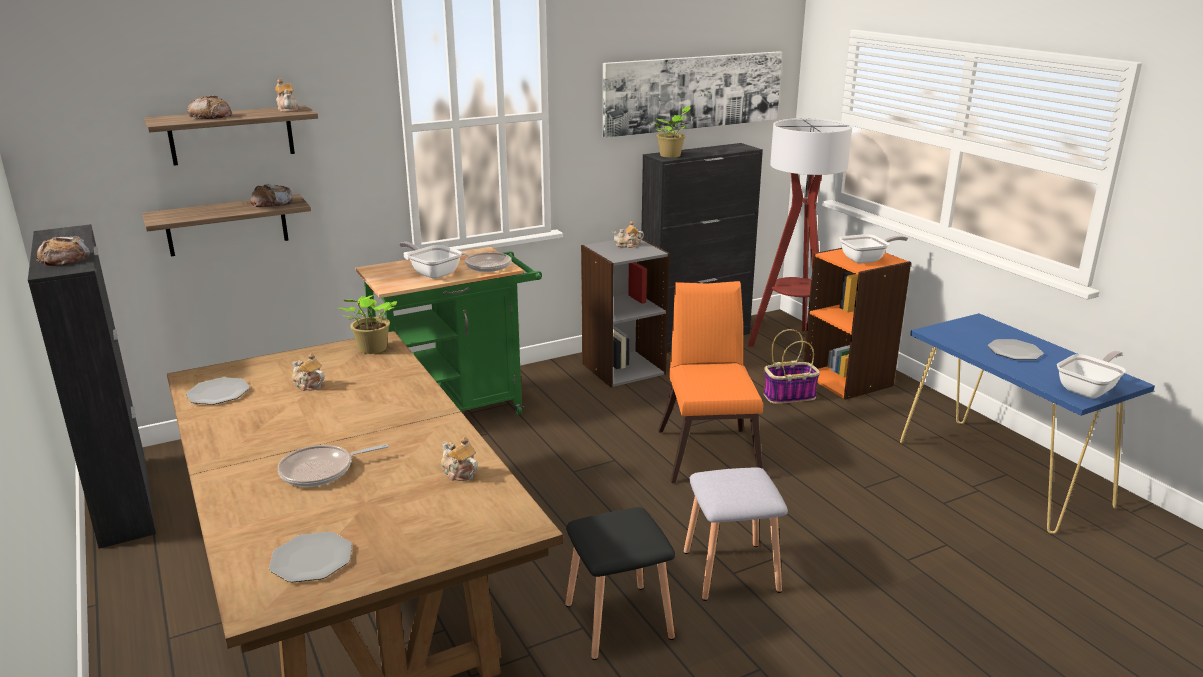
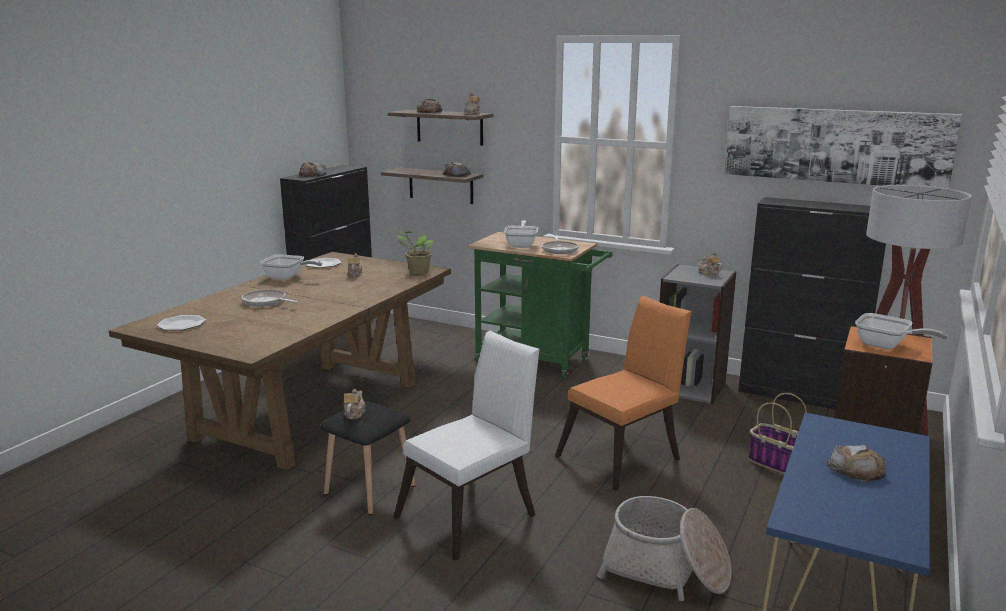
camera: 55 degrees right, 5 degrees down
(459, 473) = (294, 326): teapot -> teapot (354, 413)
(671, 156) = (781, 202): potted plant -> none
(732, 570) = (473, 514): grey stool -> white chair
(899, 509) = (666, 569): none -> basket
(1014, 351) = (856, 469): plate -> bread
(1089, 389) = (830, 525): frying pan -> frying pan (287, 277)

